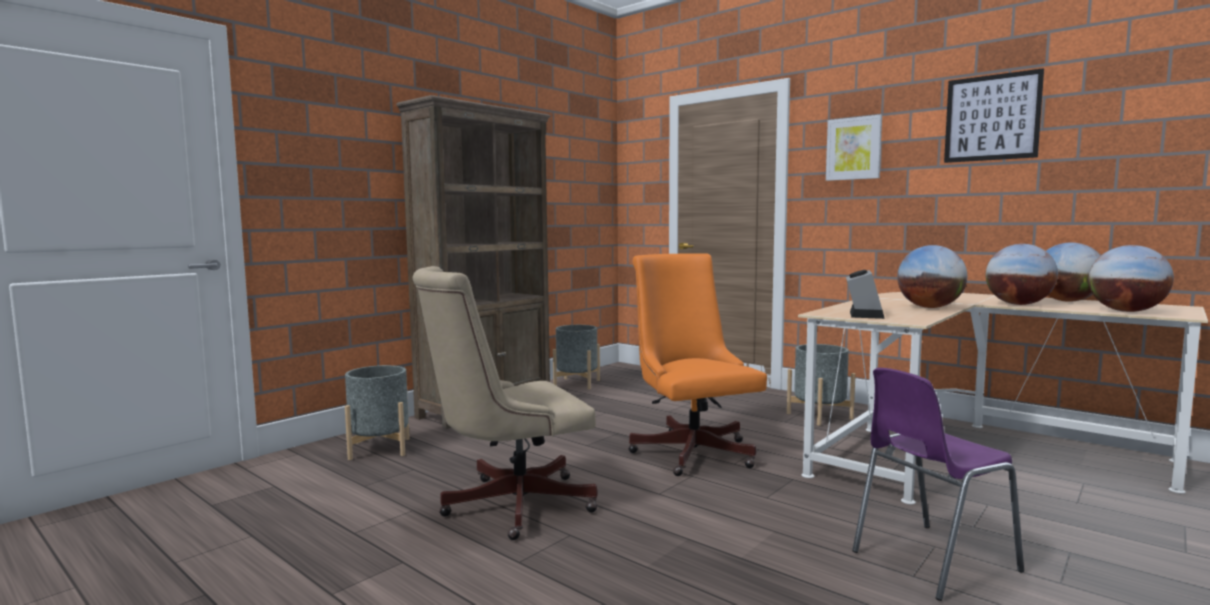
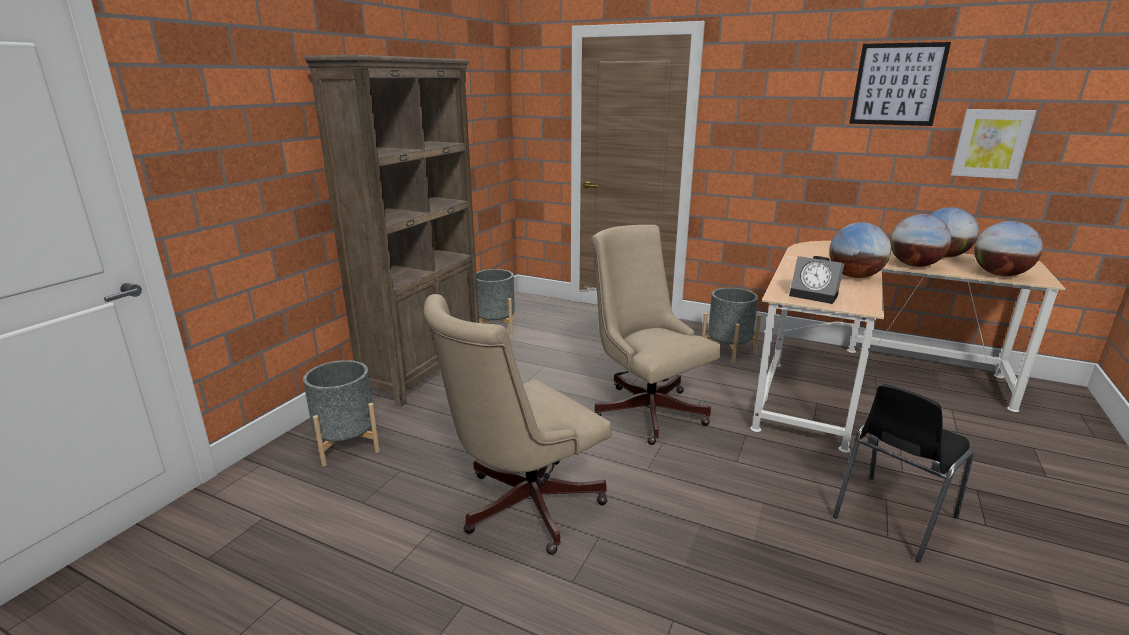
camera: 15 degrees left, 15 degrees up
(691, 450) = (645, 408): orange office chair -> beige office chair
(853, 148) = (765, 102): picture -> picture (991, 143)
(863, 314) = (815, 295): alarm clock -> alarm clock turned 120 degrees clockwise
(930, 561) = (891, 518): purple chair -> black chair

